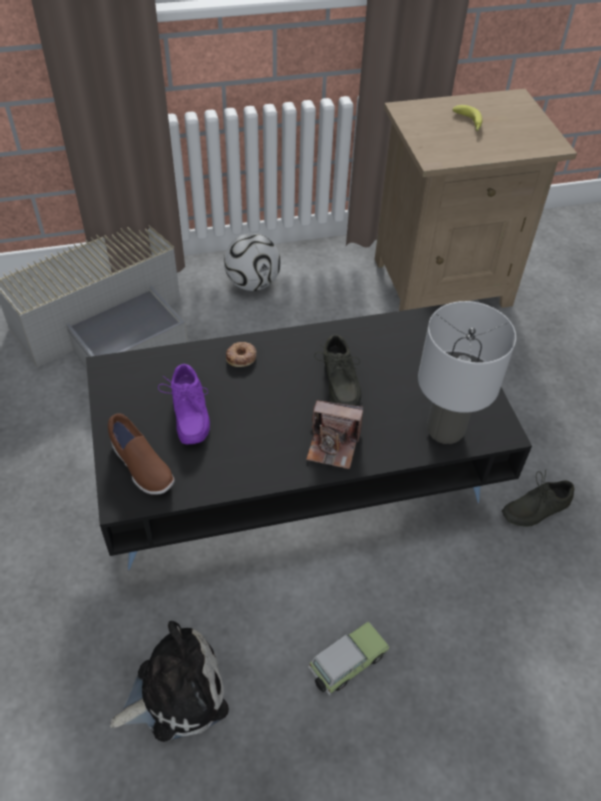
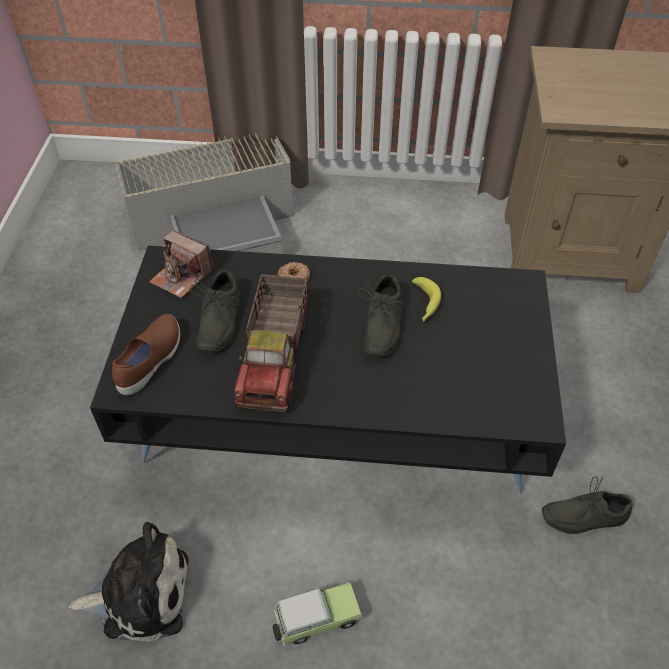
camera: 20 degrees right, 0 degrees up
(141, 467) = (151, 362): brown shoe -> brown shoe turned 135 degrees counterclockwise
(187, 414) = (216, 322): purple shoe -> grey shoe
(253, 283) = (370, 213): football -> none
(258, 435) = (276, 359): none -> toy truck
(333, 445) = (348, 388): camera -> camera (182, 276)
(443, 432) = (471, 404): white table lamp -> none
(469, 123) = (616, 80): banana -> banana (424, 304)

